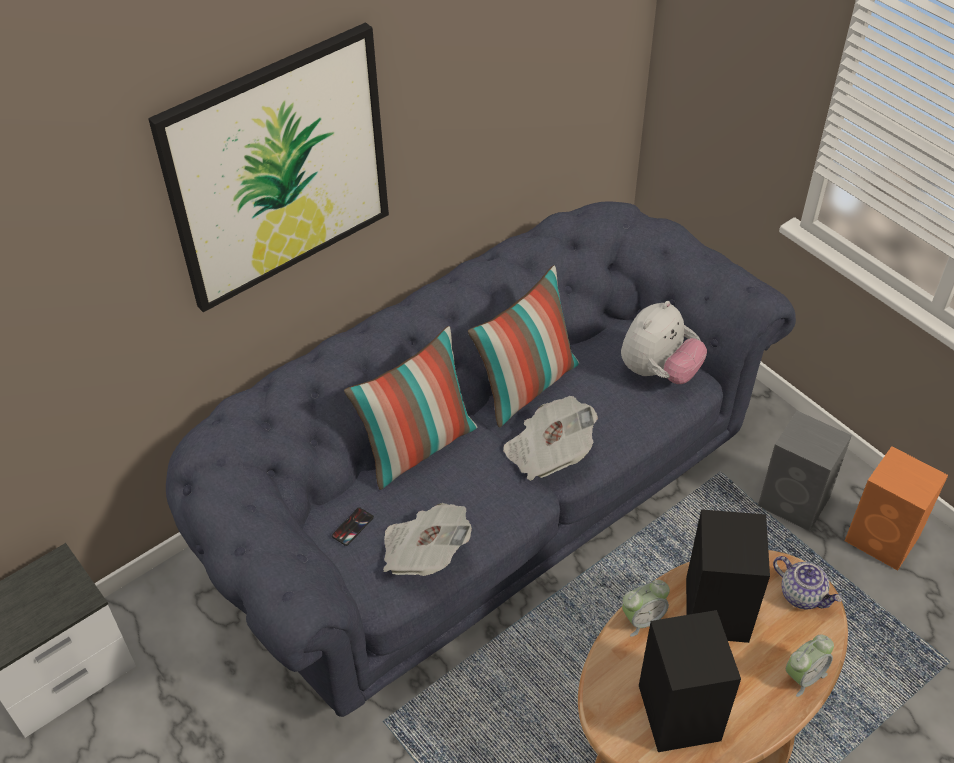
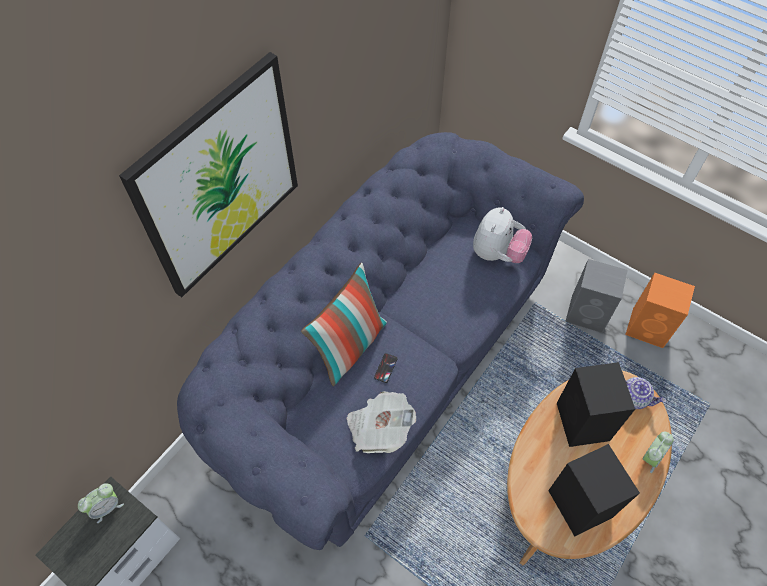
camera: 15 degrees left, 10 degrees up
(352, 526) = (322, 420): phone -> phone (385, 368)
(526, 385) = (411, 282): pillow -> none
(548, 452) = (441, 331): newspaper -> none
(643, 619) = (537, 440): alarm clock -> alarm clock (106, 507)

